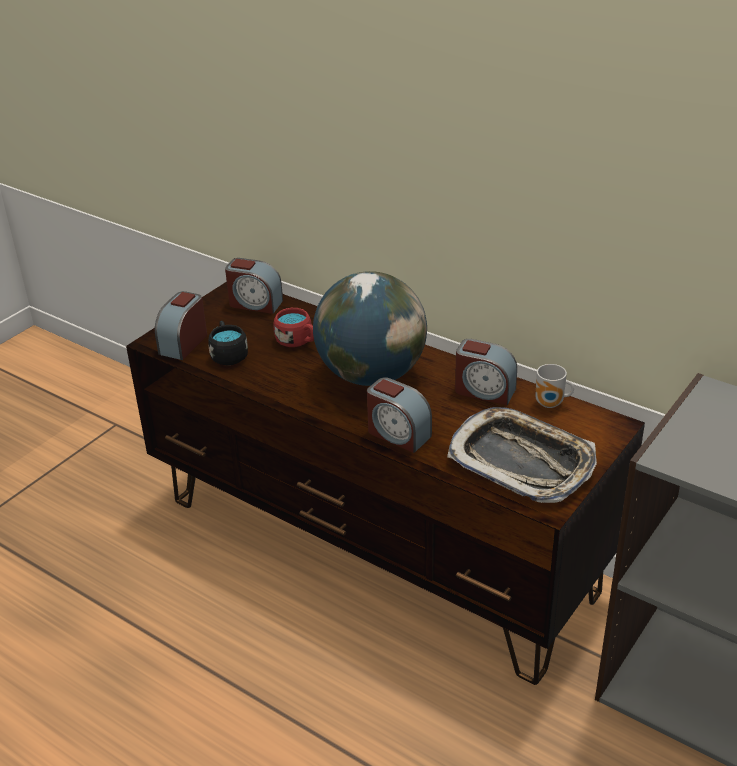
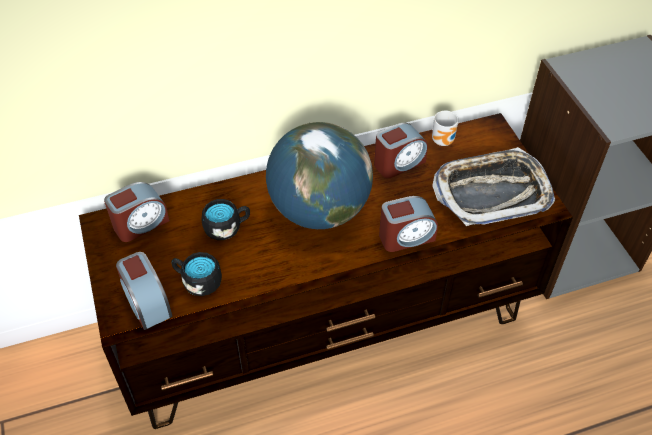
camera: 55 degrees left, 15 degrees up
(297, 341) = (227, 227): red mug -> black mug

